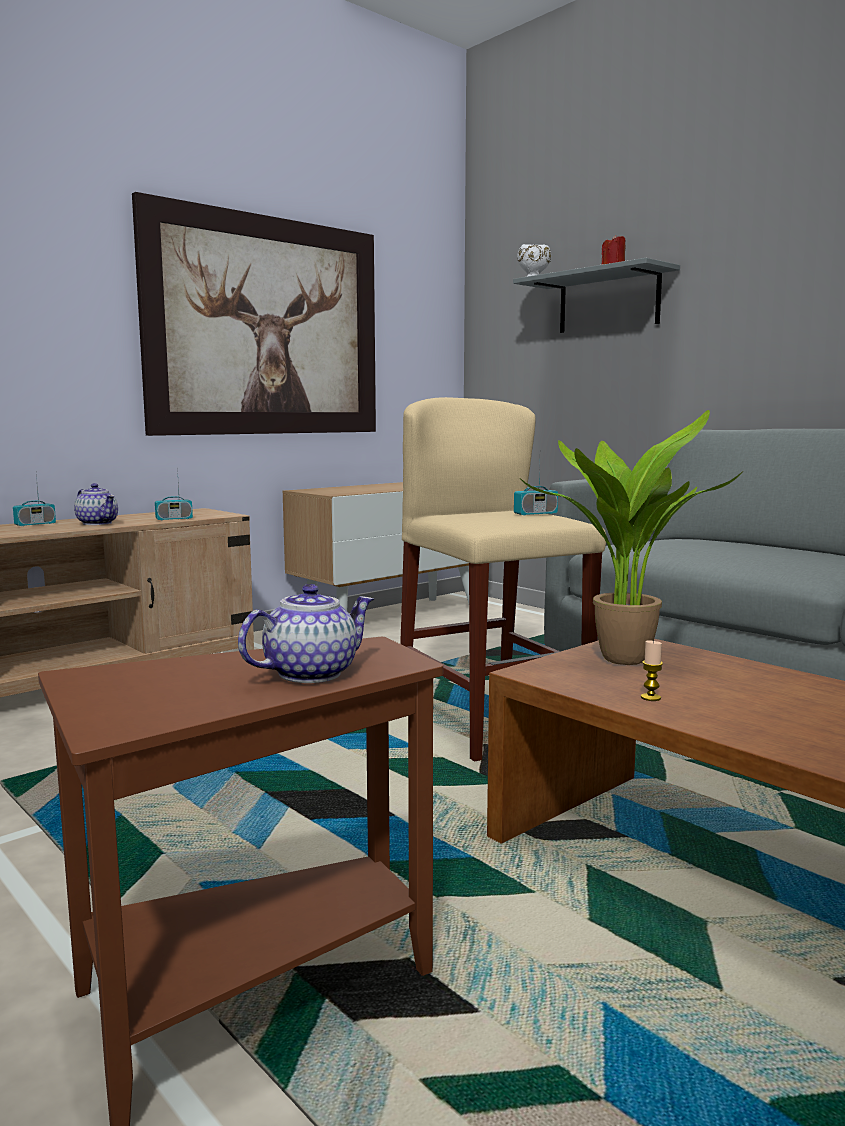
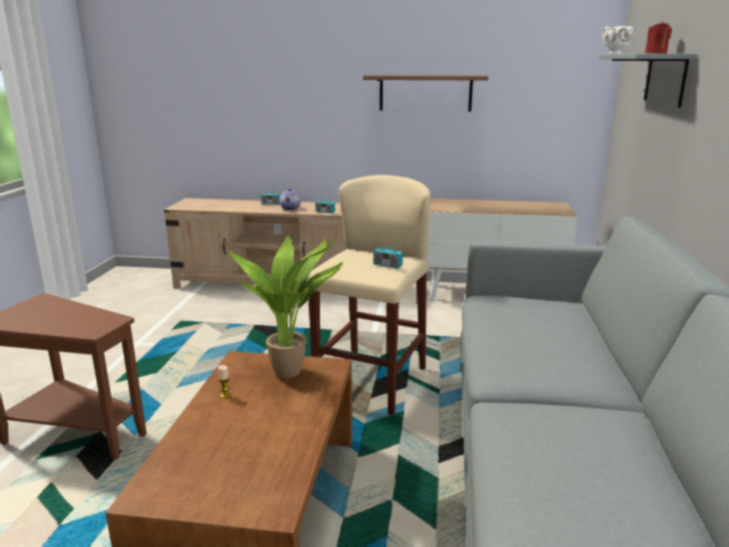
camera: 50 degrees right, 10 degrees up
(266, 327) = (425, 93): picture -> shelf
(310, 673) = (66, 324): teapot -> none

